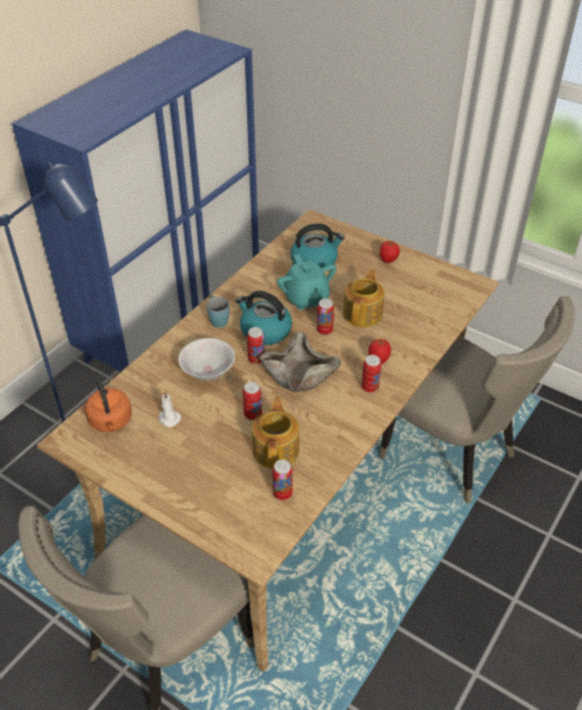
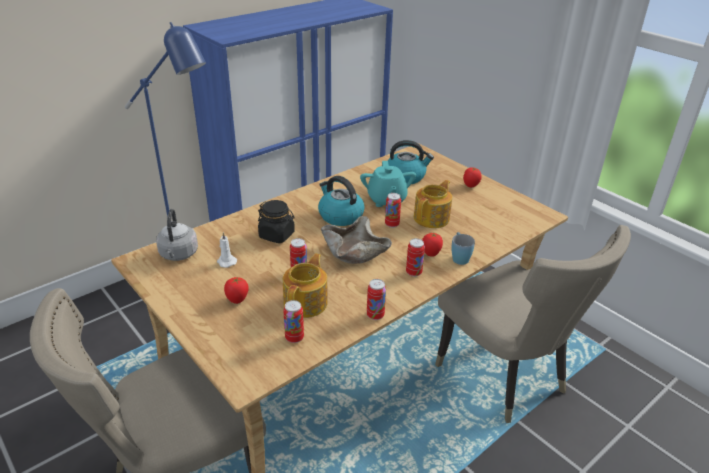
camera: 15 degrees right, 10 degrees down
(111, 422) = (178, 255): orange kettle -> grey kettle
(204, 464) = (237, 300): none -> tomato
(207, 372) = (277, 235): white bowl -> black jar
(217, 319) = (304, 201): blue mug -> blue mug (459, 257)
(256, 359) = (322, 234): can -> can (375, 315)

